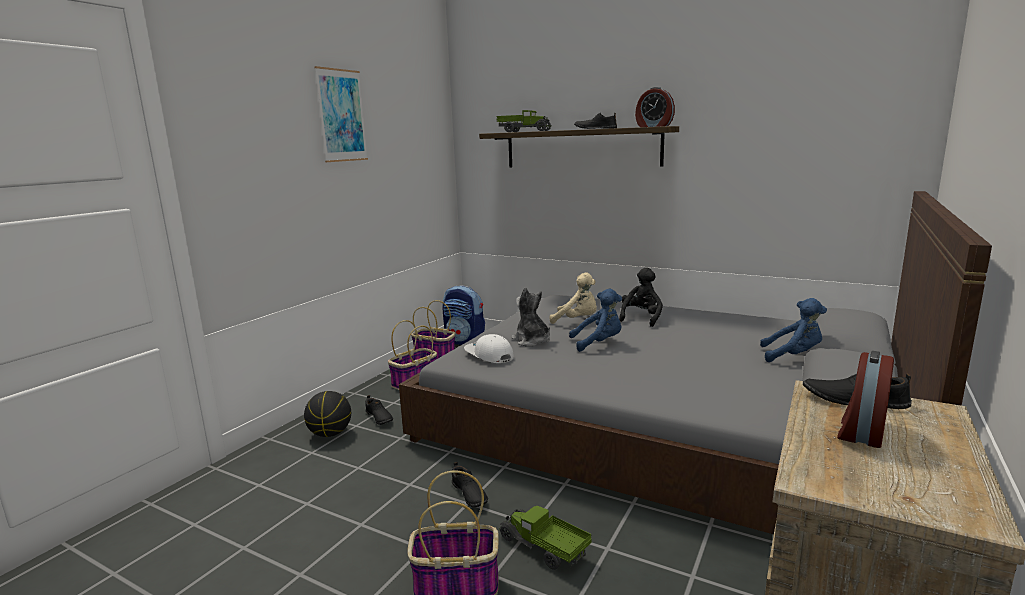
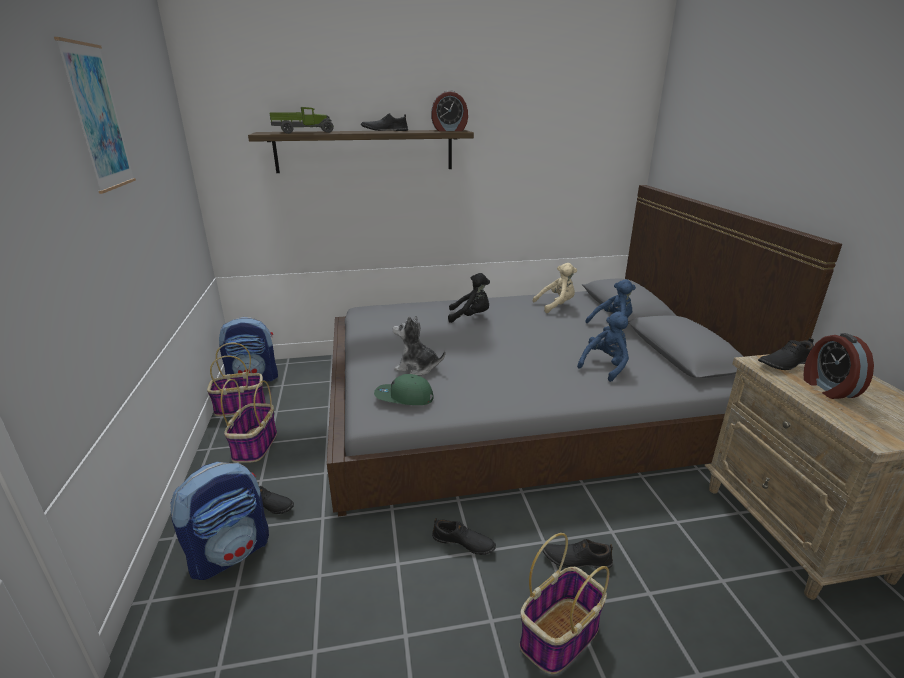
camera: 40 degrees left, 10 degrees up
(330, 434) = (230, 552): basketball -> backpack
(488, 355) = (404, 398): white cap -> green cap
(543, 549) = (576, 559): toy truck -> black shoe
(577, 320) = (423, 333): beige plush toy -> beige plush toy (556, 305)
(598, 343) = (474, 353): blue plush toy -> blue plush toy (605, 366)
(641, 318) = (470, 317): black plush toy -> black plush toy turned 105 degrees clockwise

